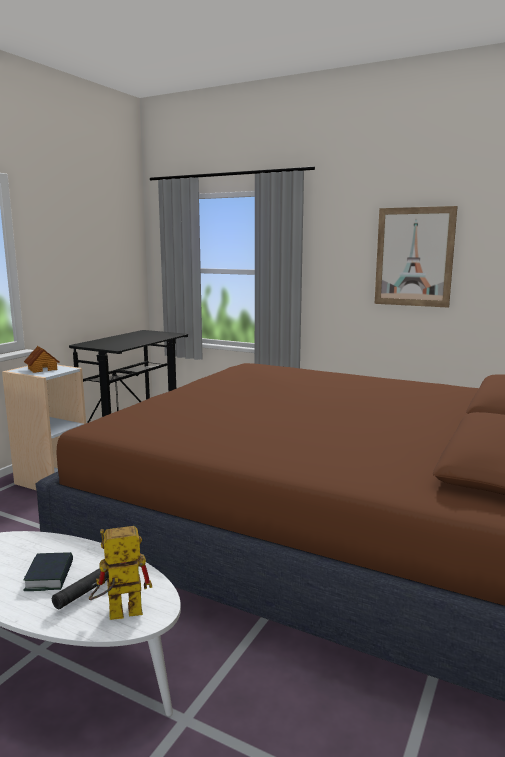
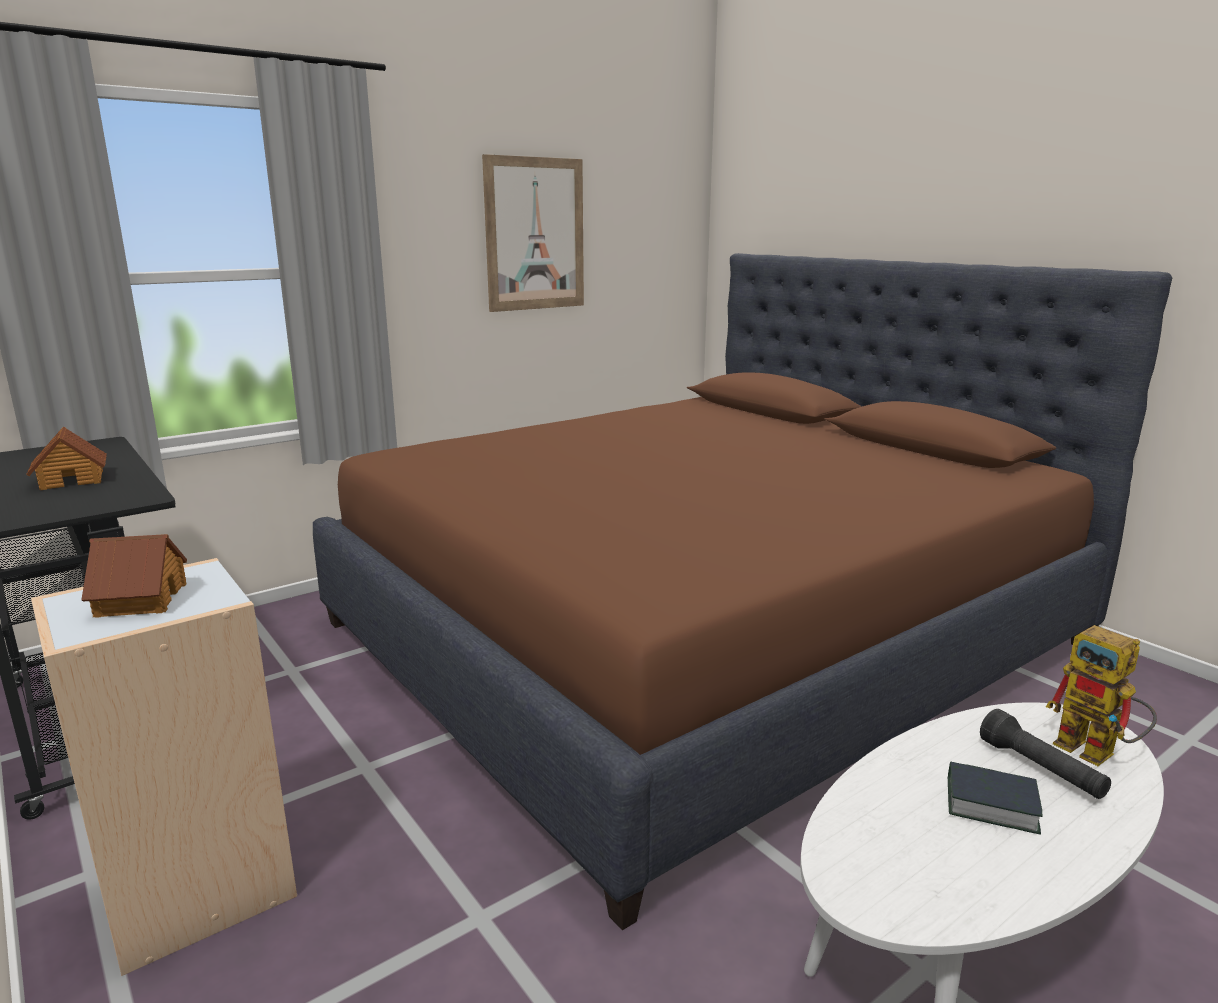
camera: 65 degrees left, 5 degrees up
(117, 615) = (1097, 753): toy robot -> toy robot turned 45 degrees counterclockwise
(130, 340) = (72, 480): none -> toy house

